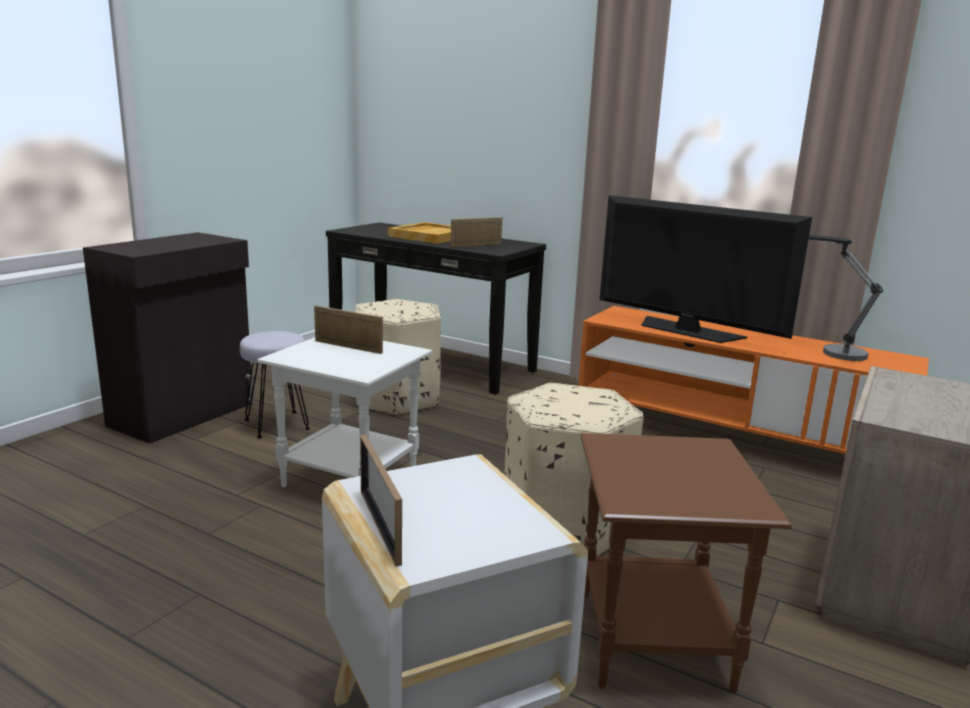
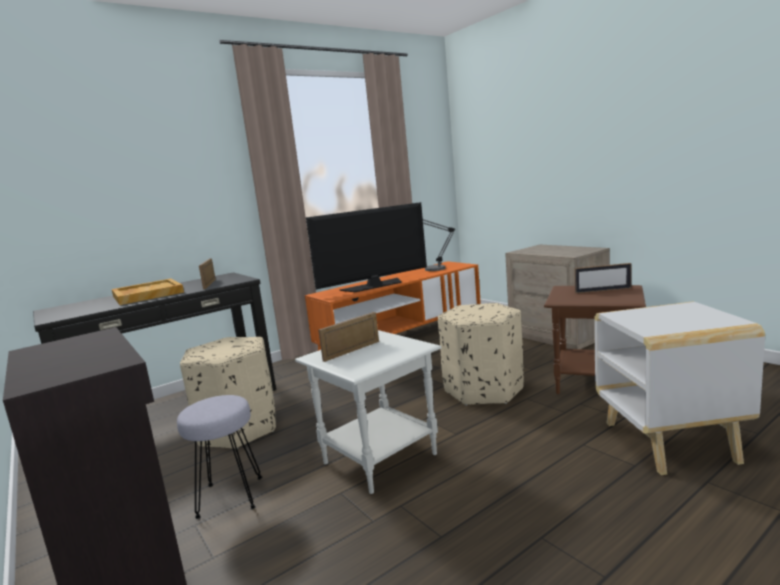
camera: 65 degrees left, 5 degrees down
(379, 526) = (700, 328): picture frame -> picture frame (603, 290)

